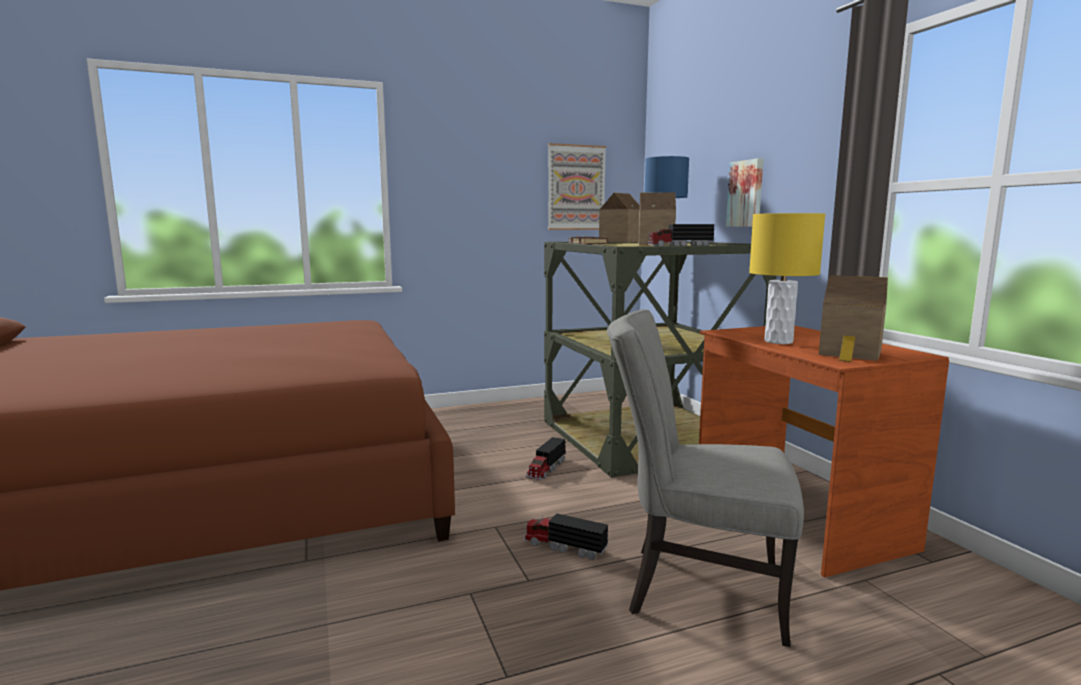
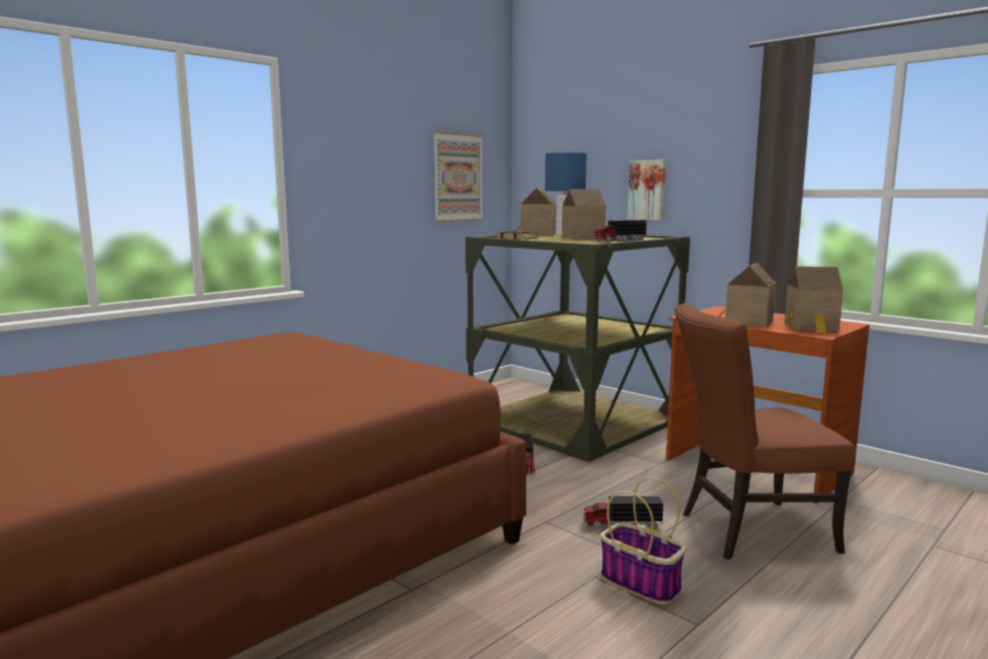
camera: 25 degrees left, 0 degrees up
(506, 613) = (642, 584): none -> basket
(694, 588) = (747, 531): grey chair -> brown chair
(778, 341) = (746, 322): yellow table lamp -> toy house

